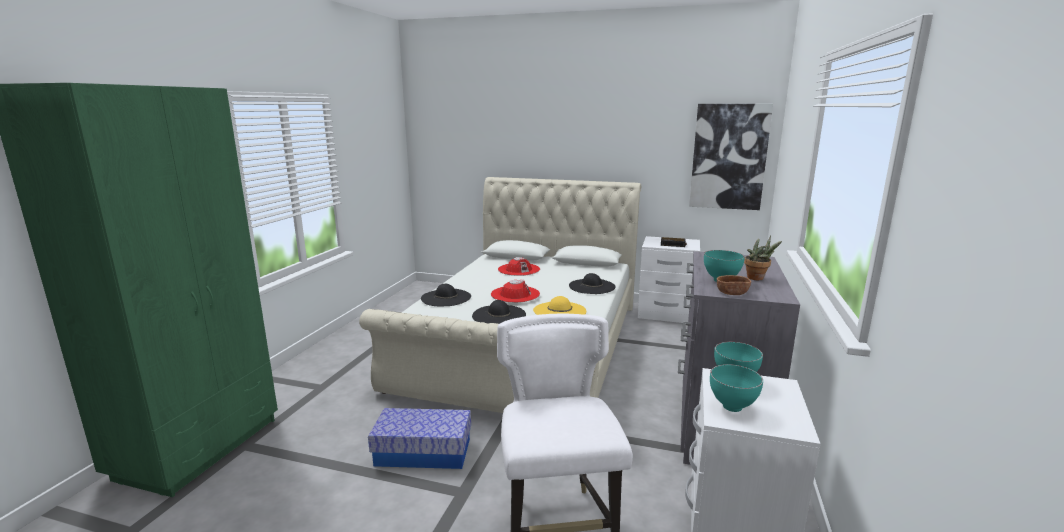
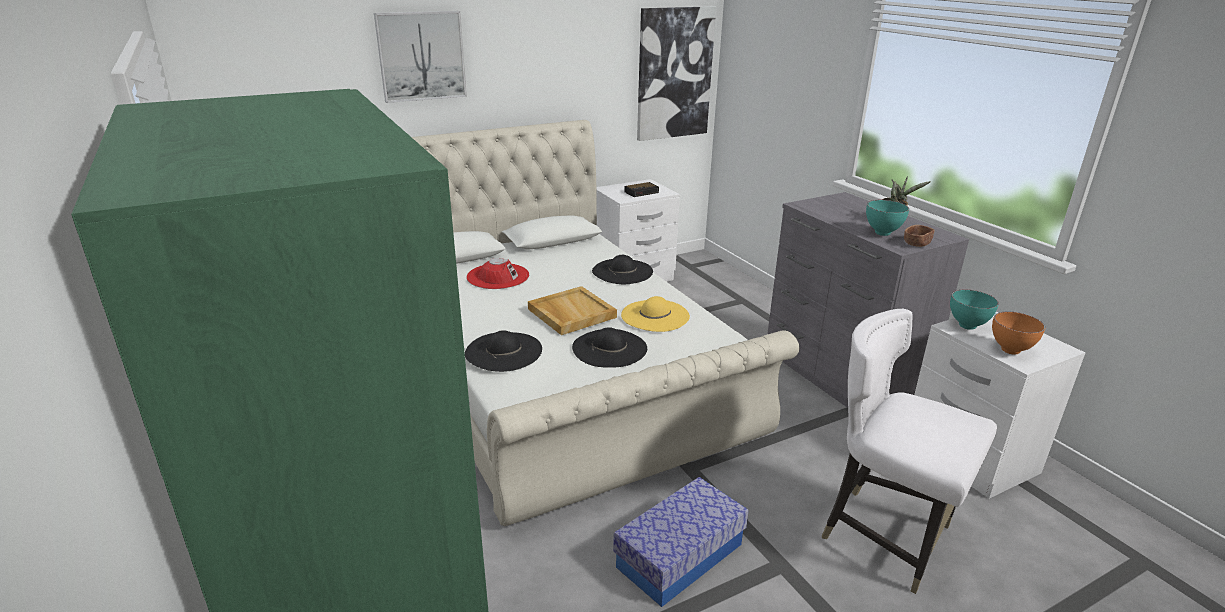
camera: 45 degrees left, 10 degrees up
(515, 294) = (571, 313): red hat -> beige tray
(530, 129) = (421, 56): none -> picture
(732, 408) = (1011, 351): turquoise bowl -> orange bowl

